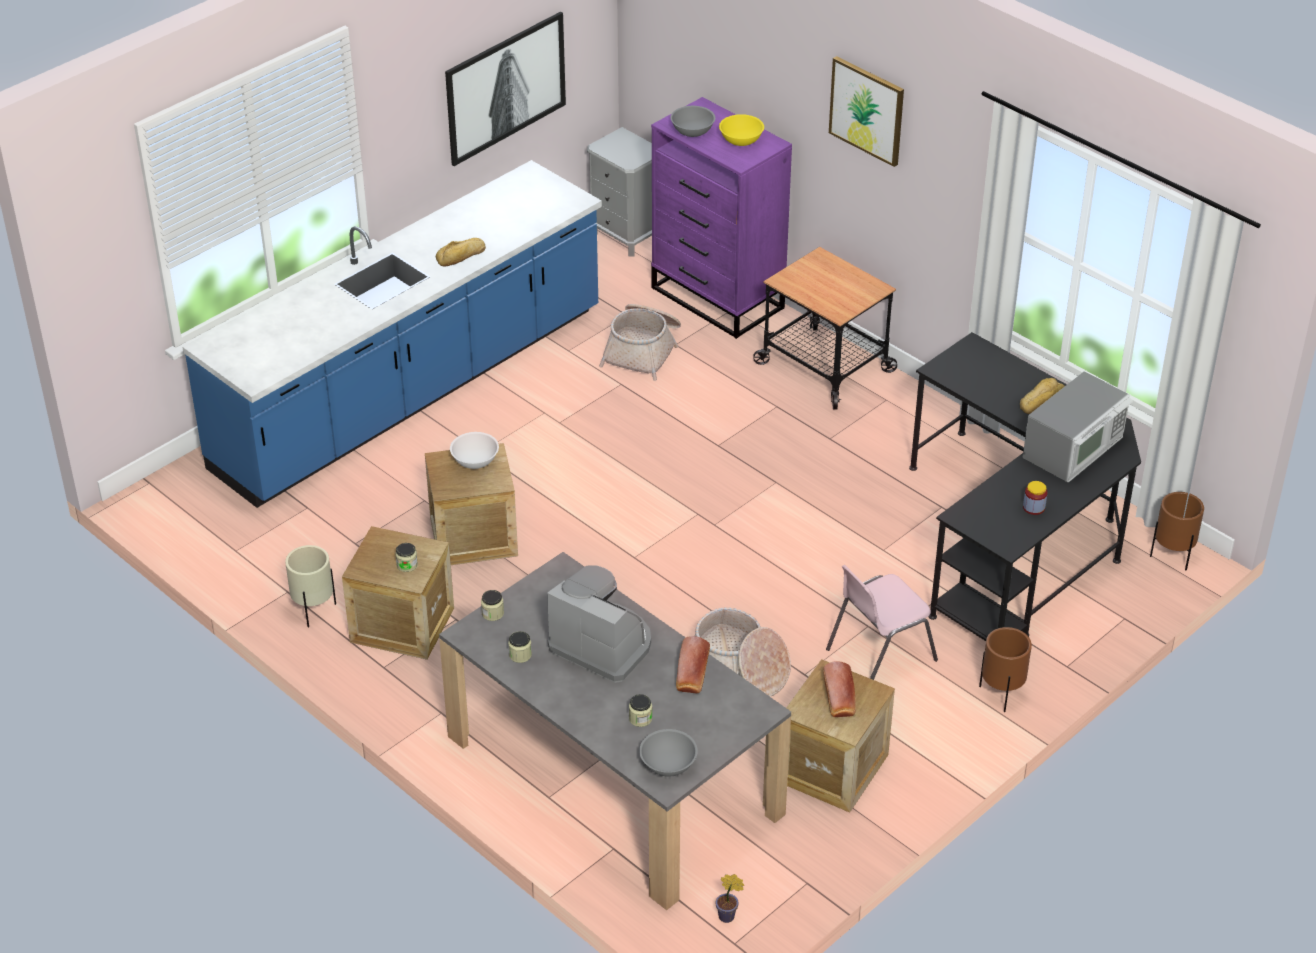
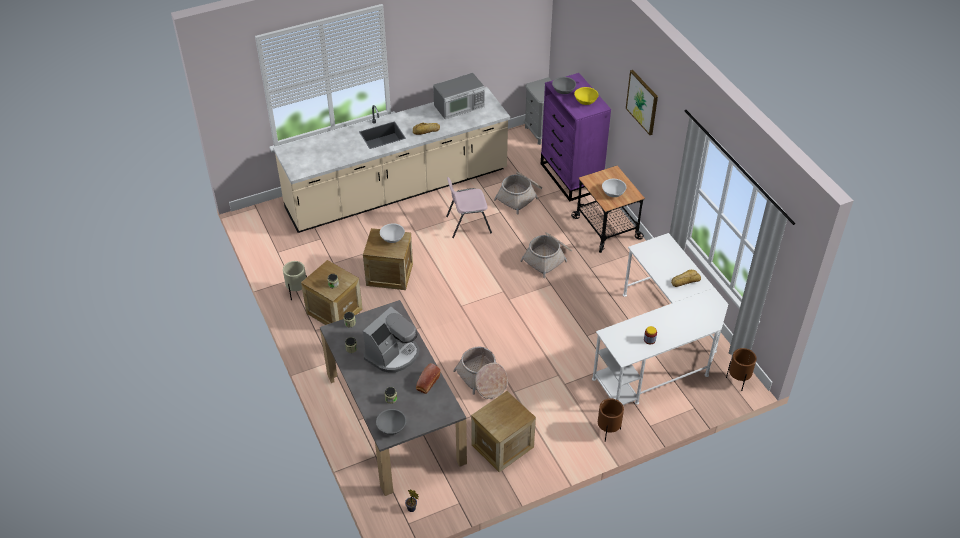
camera: 20 degrees right, 5 degrees up
(411, 391) = (397, 190): blue counter -> beige counter
(504, 87) = (477, 47): picture -> none
(603, 645) = (393, 354): coffee machine -> coffee machine turned 75 degrees clockwise
(748, 441) = (548, 258): none -> basket
(838, 293) = (613, 193): none -> white bowl
(839, 700) = (504, 415): bread -> none
(879, 654) = (556, 392): pink chair -> pink chair (467, 224)
(1016, 539) = (659, 349): black desk -> white desk
(1074, 448) = (689, 312): microwave -> microwave (459, 106)

